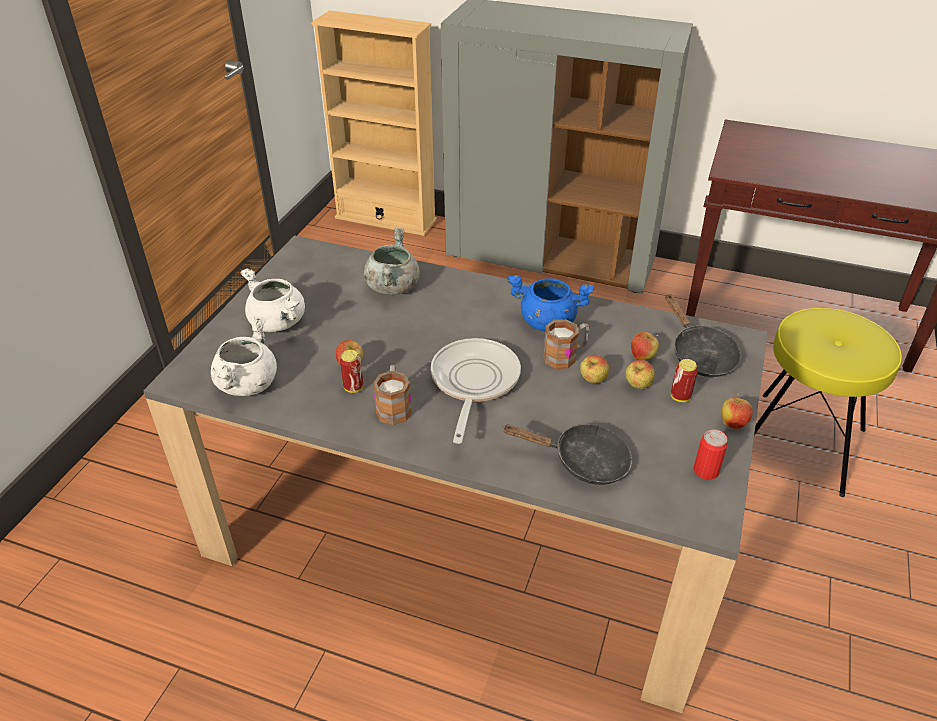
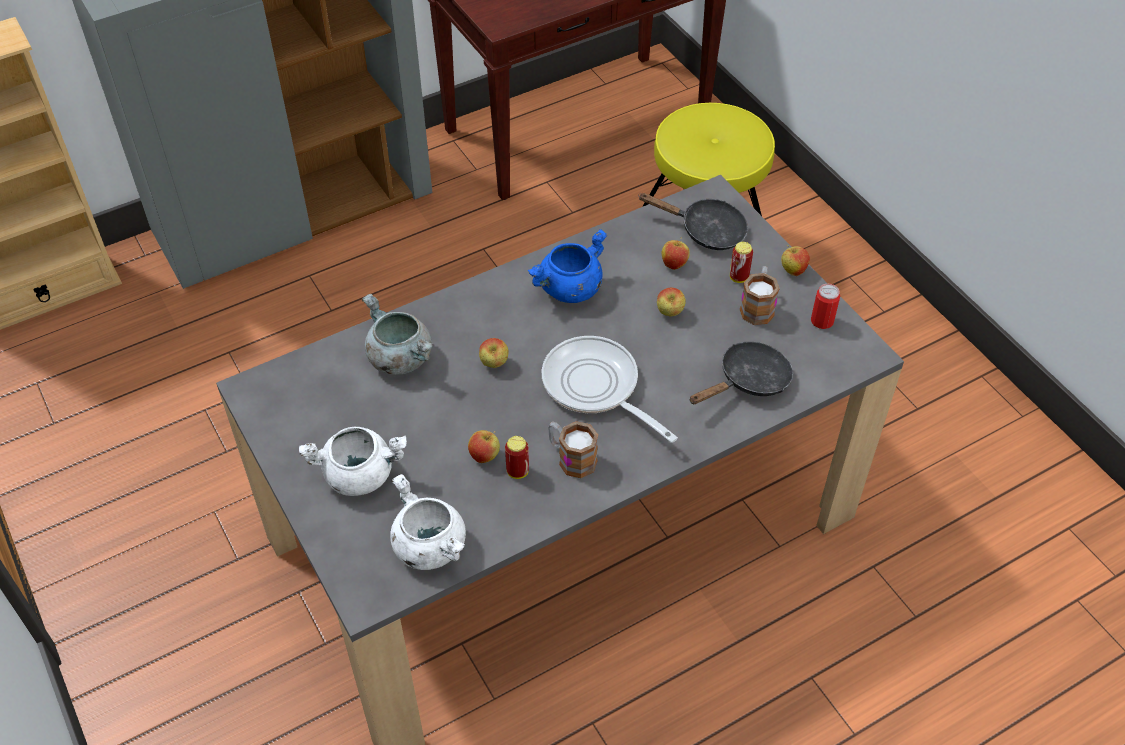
camera: 50 degrees left, 10 degrees up
(565, 356) = (624, 308): mug -> mug (758, 306)
(637, 386) = (702, 291): apple -> apple (494, 364)

